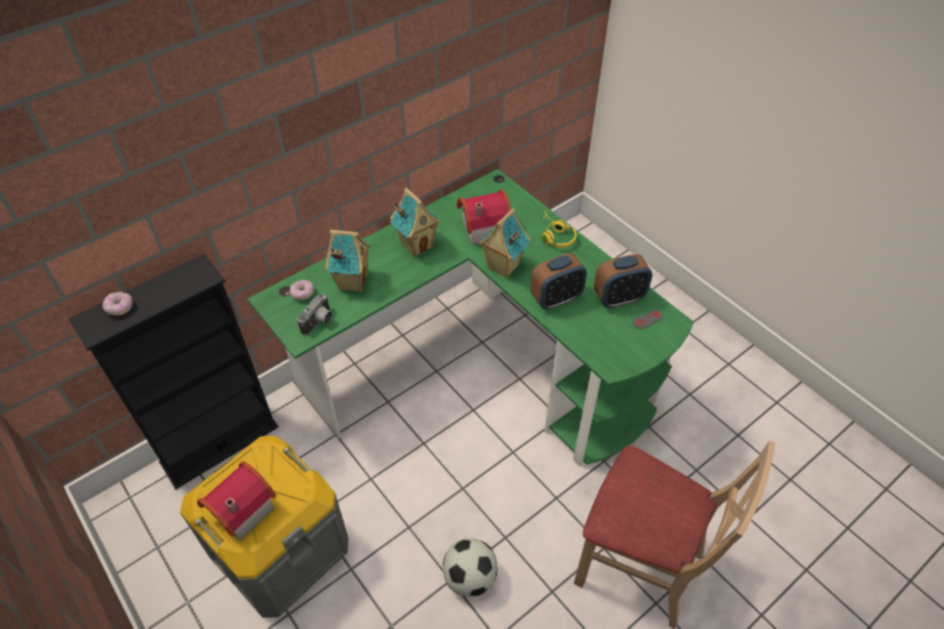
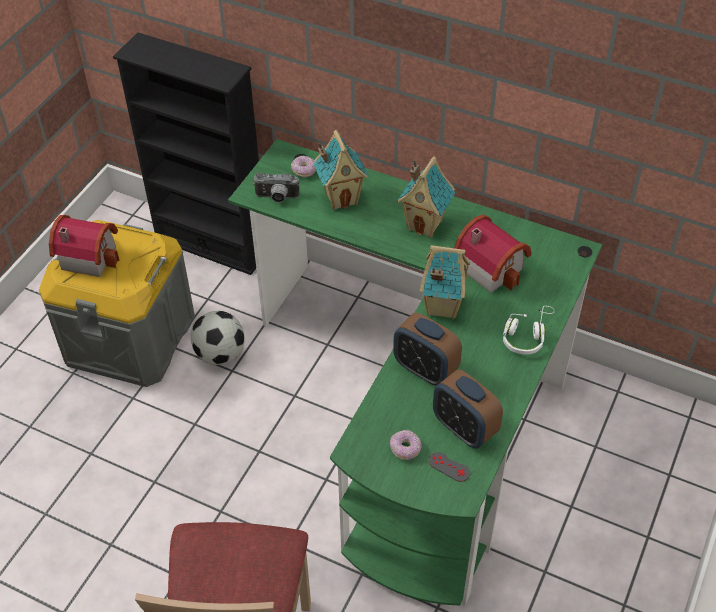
camera: 65 degrees right, 0 degrees up
(120, 308) = (162, 51): donut -> donut (405, 449)
(470, 577) = (163, 497): football -> football (220, 354)
(555, 235) = (526, 335): yellow headphones -> white headphones

